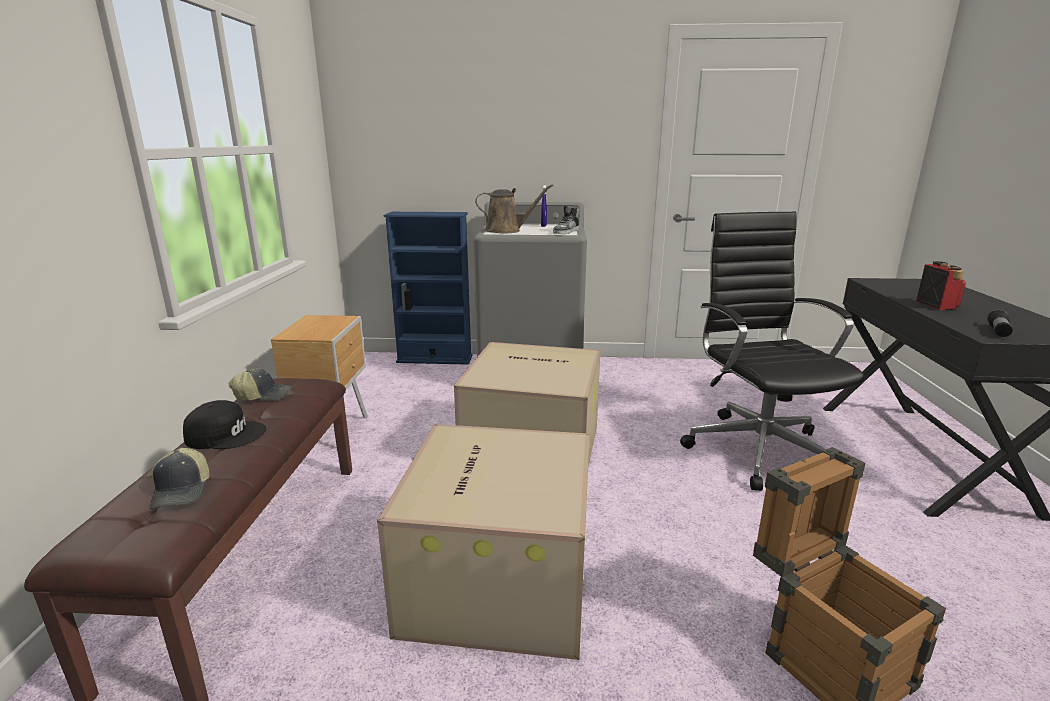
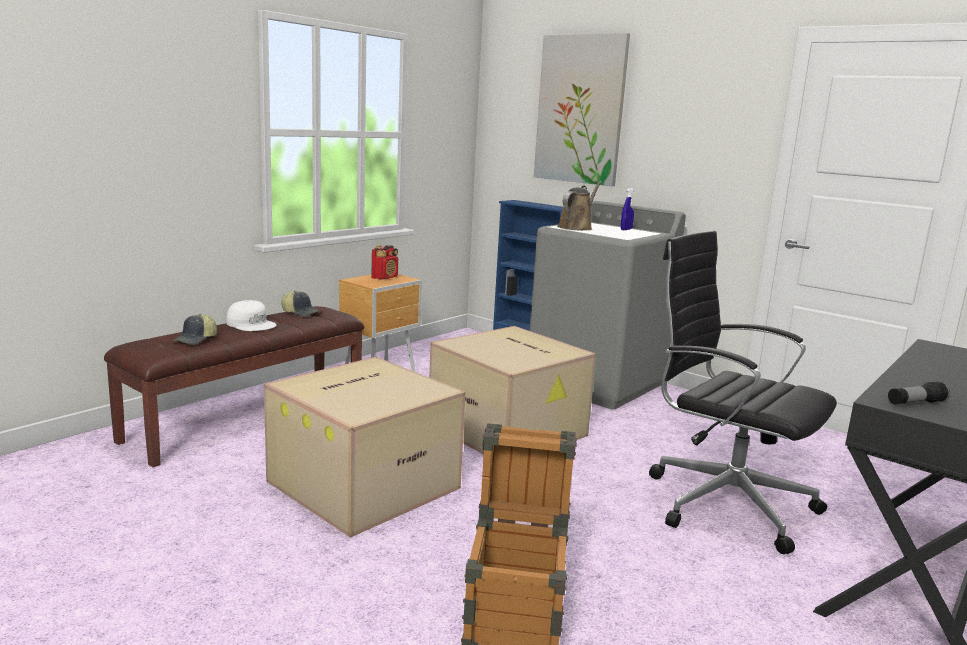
camera: 35 degrees right, 5 degrees down
(226, 434) = (251, 324): black cap -> white cap
(455, 110) = (580, 110): none -> picture
(506, 230) = (576, 227): brown watering can -> brown watering can turned 90 degrees counterclockwise
(566, 232) = (626, 236): shoe -> none
(757, 448) = (724, 502): black office chair -> black office chair turned 75 degrees counterclockwise
(936, 305) = (931, 376): radio -> radio (385, 277)

